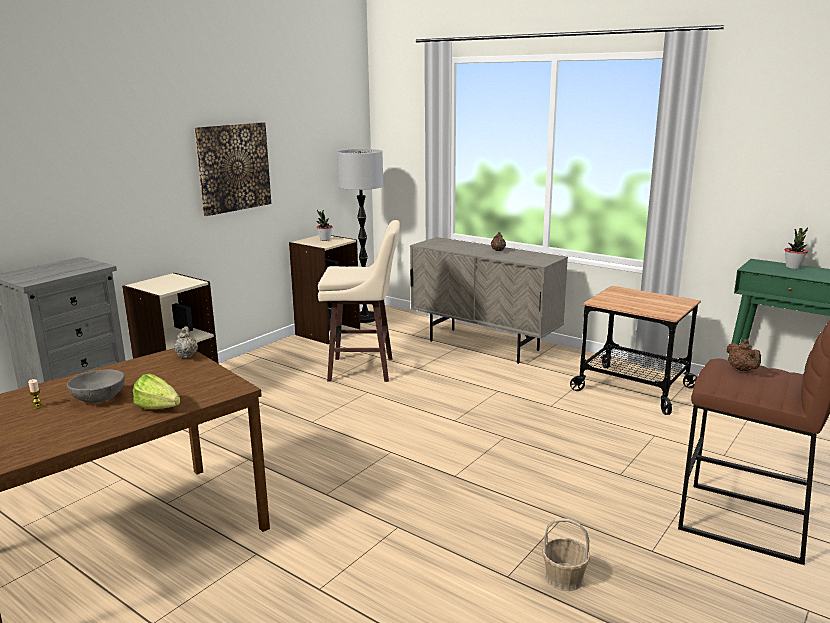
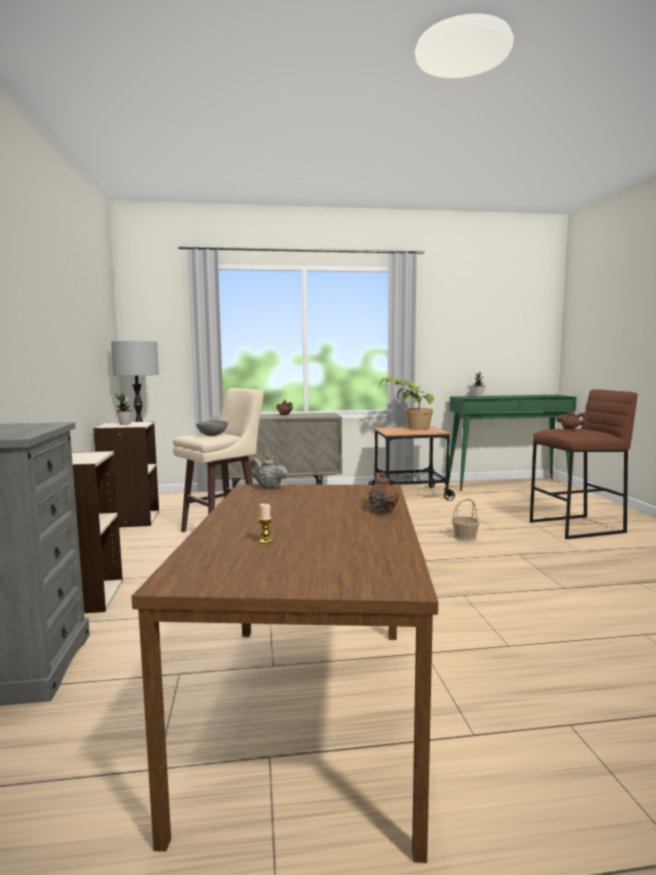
camera: 45 degrees left, 10 degrees down
(100, 399) = (305, 521): grey bowl -> grey bowl (212, 435)
(160, 410) = (382, 510): lettuce -> brown teapot
(233, 167) = (63, 341): picture -> none
(564, 578) = (582, 576): basket -> basket (465, 537)
(645, 298) = (407, 429): none -> potted plant

